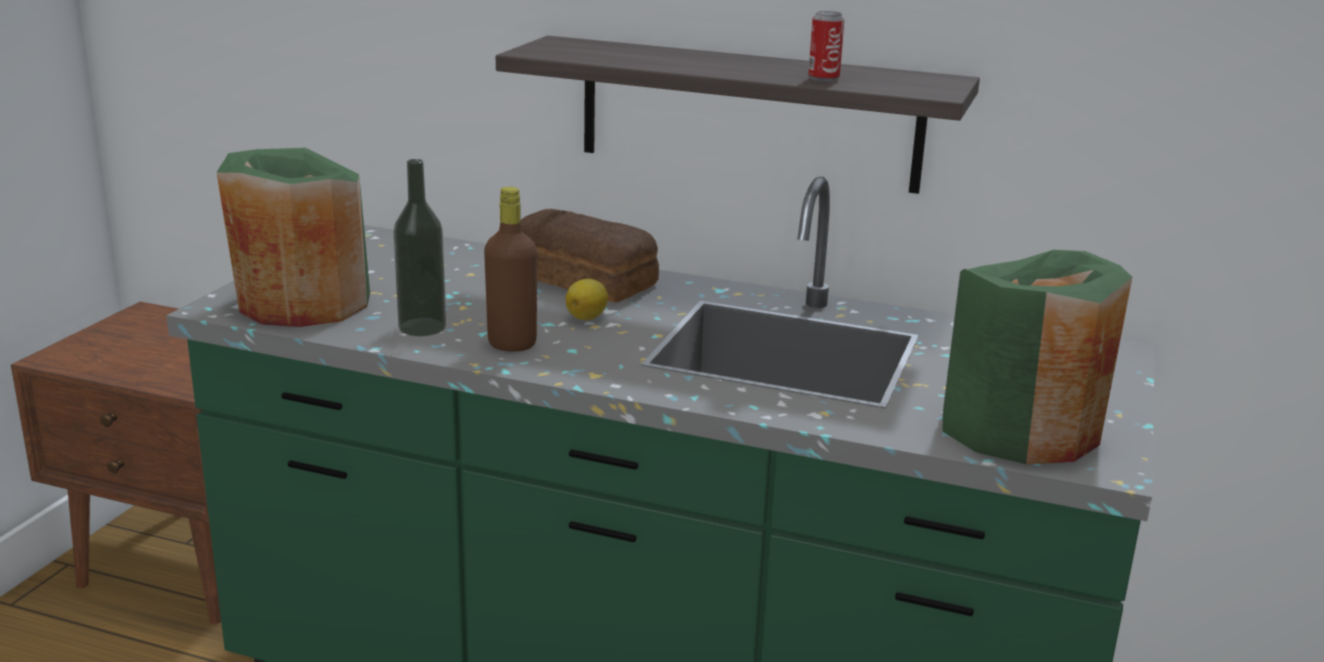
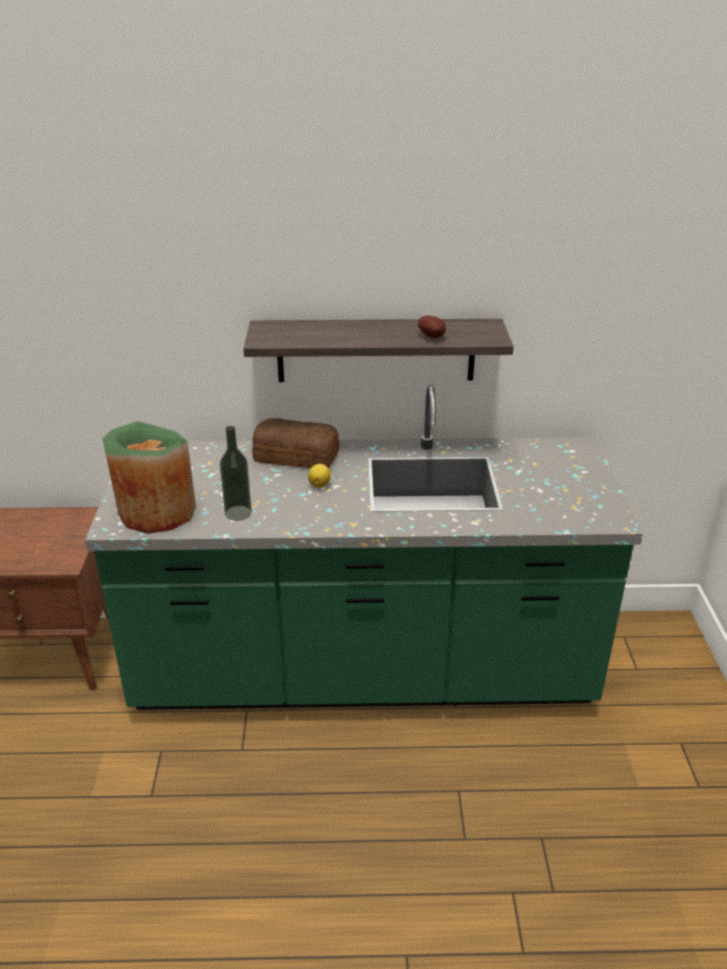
camera: 20 degrees left, 10 degrees up
(512, 344) = (295, 513): brown bottle -> none
(823, 79) = (432, 337): can -> potato
(1021, 429) = (569, 507): green vase -> none

